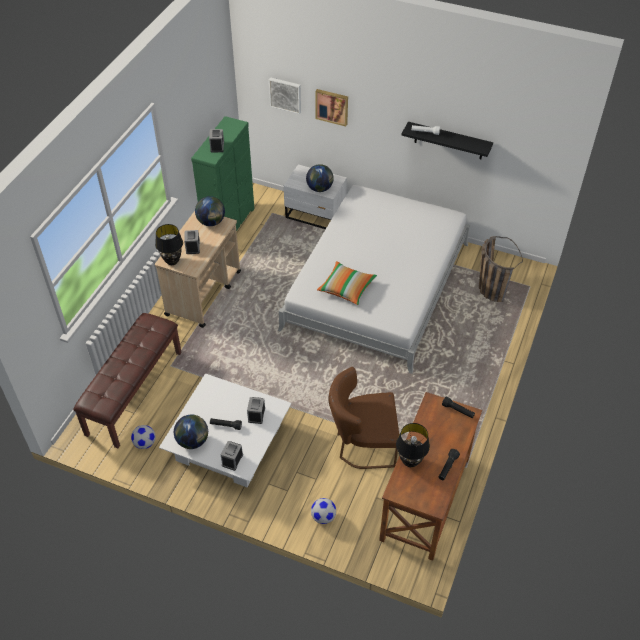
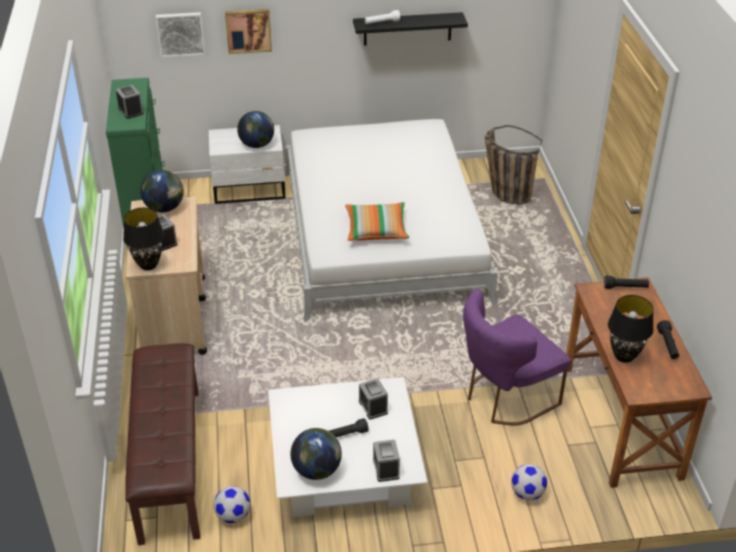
camera: 30 degrees left, 10 degrees down
(362, 444) = (505, 398): brown chair -> purple chair

